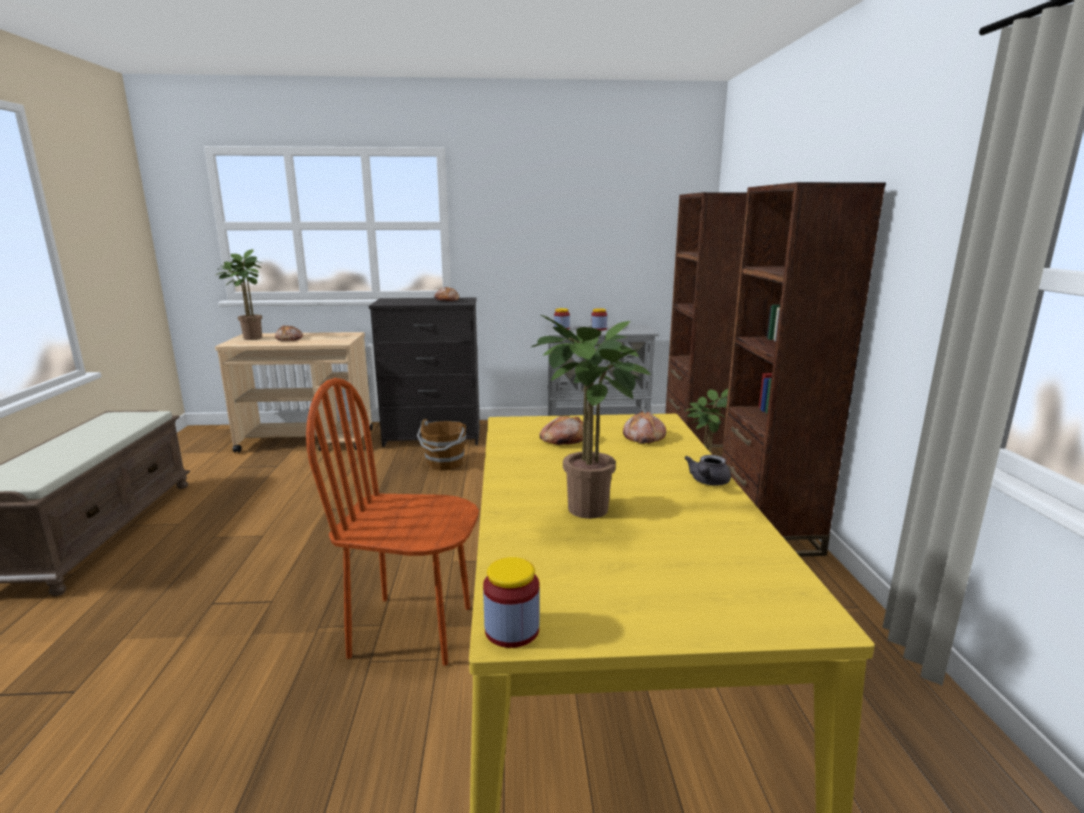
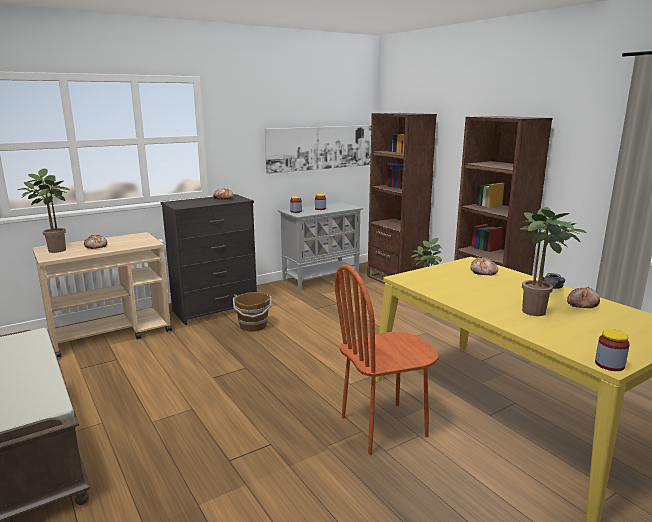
camera: 30 degrees left, 0 degrees up
(563, 440) = (451, 281): bread -> bread (581, 304)
(616, 246) = (320, 148): none -> picture

